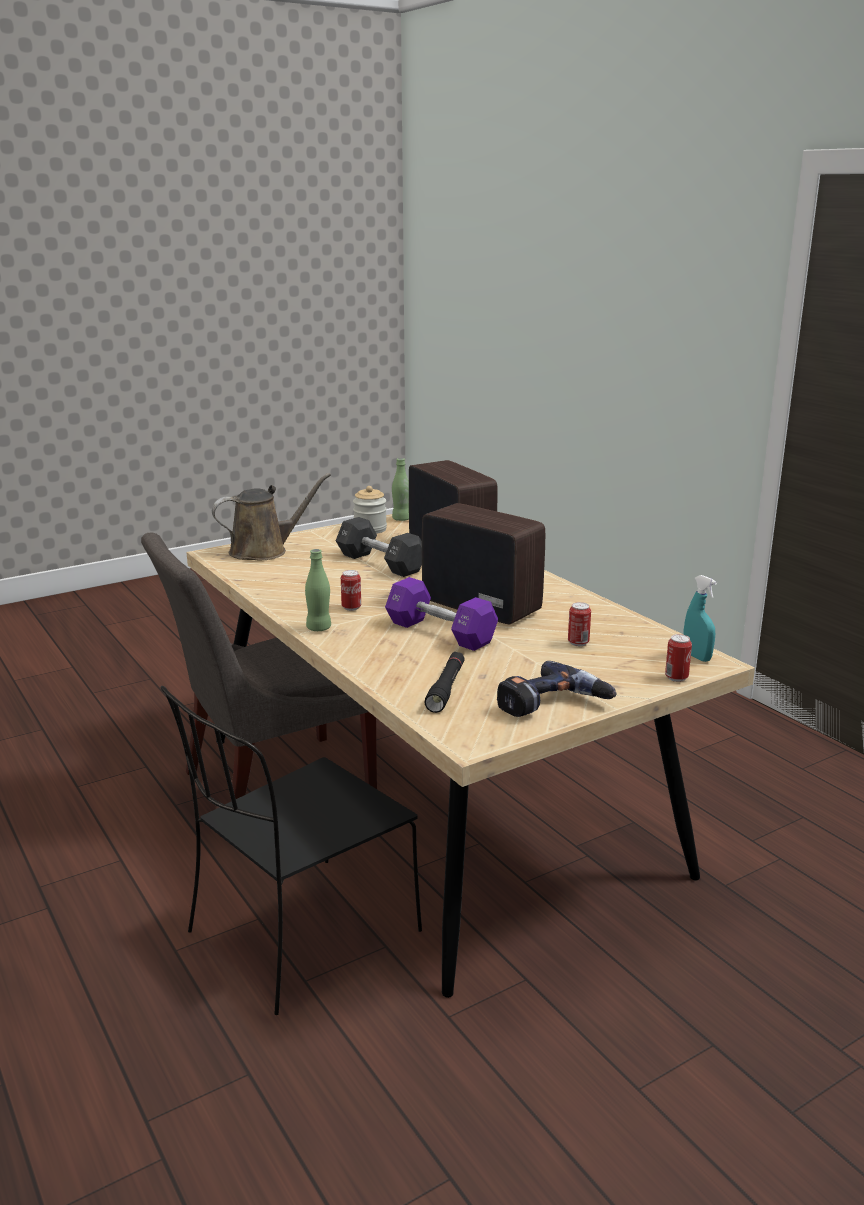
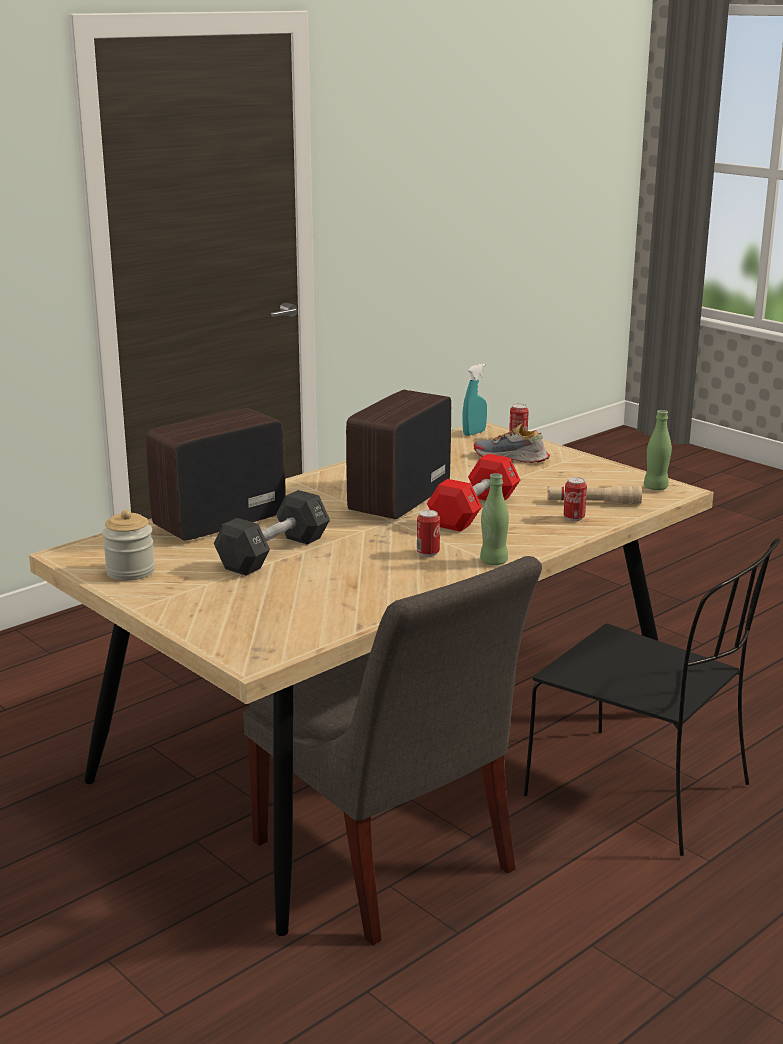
camera: 100 degrees left, 0 degrees up
(264, 551) = (235, 626): brown watering can -> none
(401, 519) = (81, 557): green bottle -> green bottle (655, 488)
(440, 632) = (474, 511): purple dumbbell -> red dumbbell
(446, 688) = (593, 502): black flashlight -> beige flashlight
(553, 706) = (597, 470): power drill -> none
(578, 643) = (468, 465): can -> can (574, 518)
(602, 666) = (511, 458): none -> shoe

